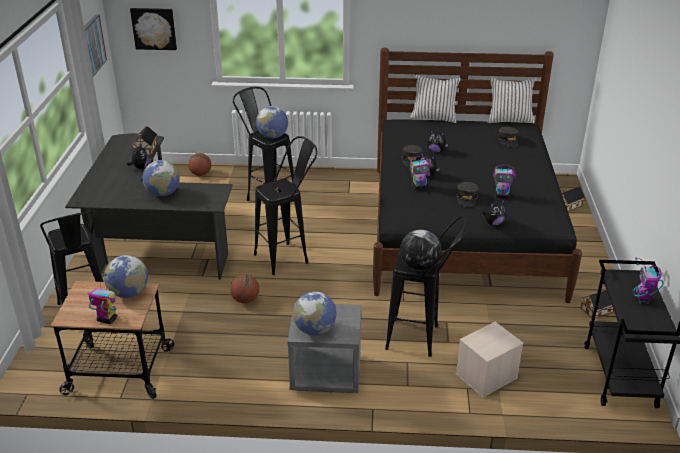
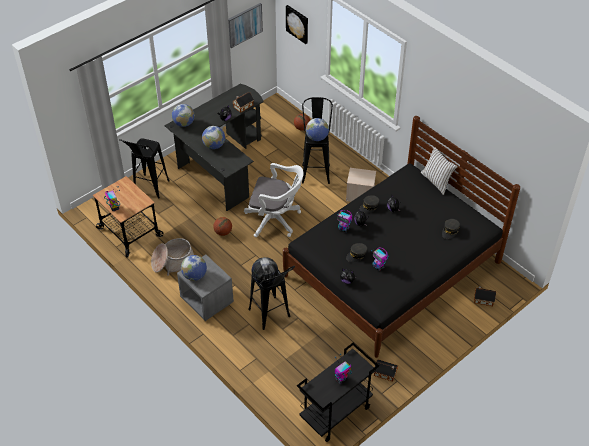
camera: 45 degrees right, 15 degrees up
(129, 293) = (137, 199): globe -> globe (184, 124)
(226, 364) = (173, 262): none -> basket
(288, 256) = (275, 220): black stool -> white office chair
(486, 377) = (273, 360): beige storage box -> beige storage box (359, 195)
(509, 120) = (482, 214): white pillow -> none

